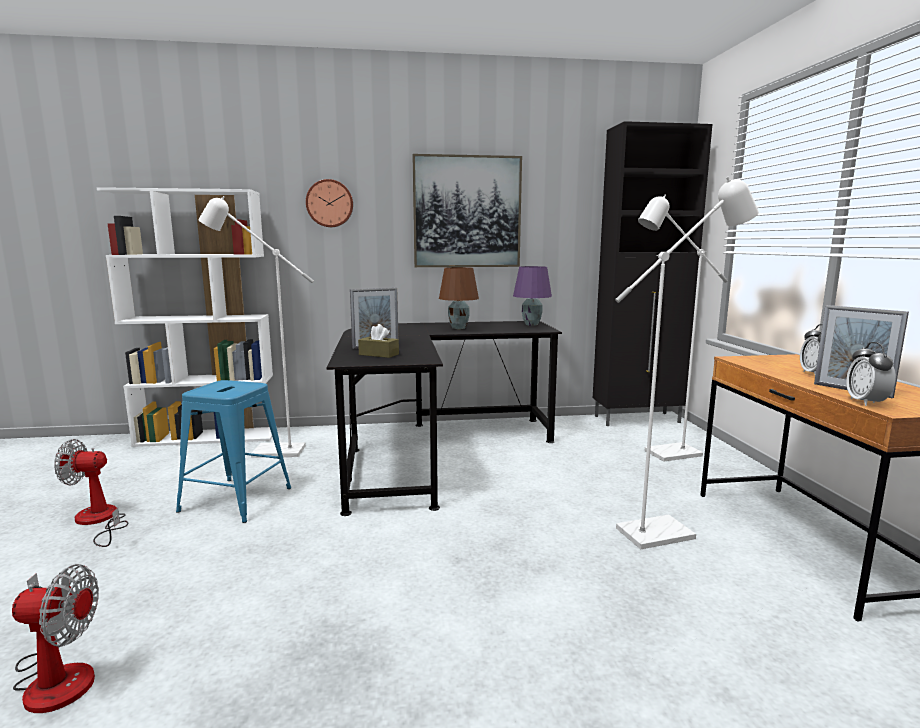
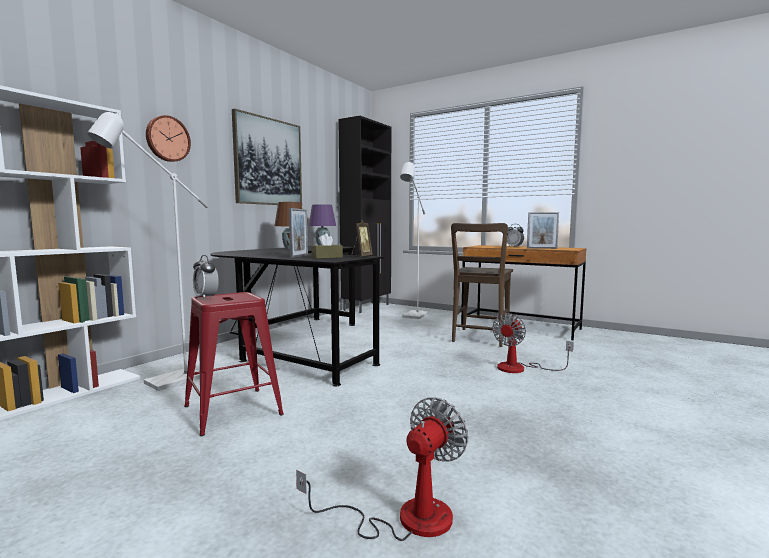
camera: 50 degrees left, 5 degrees down
(99, 521) = (131, 475): fan -> fan (520, 368)
(236, 499) = (232, 410): blue stool -> red stool
(412, 360) = (361, 257): none -> picture frame
(666, 531) = (480, 338): white floor lamp -> brown chair
(866, 402) = (558, 249): alarm clock -> alarm clock (206, 297)

